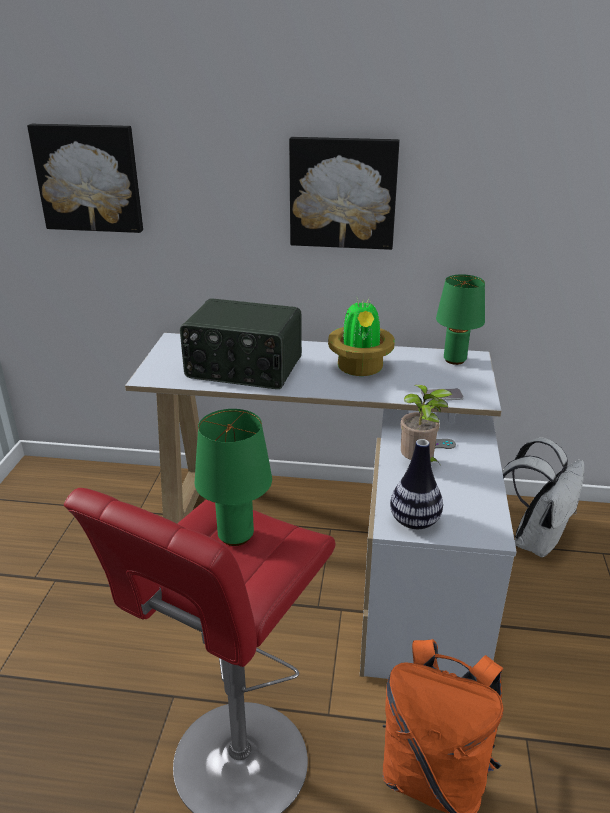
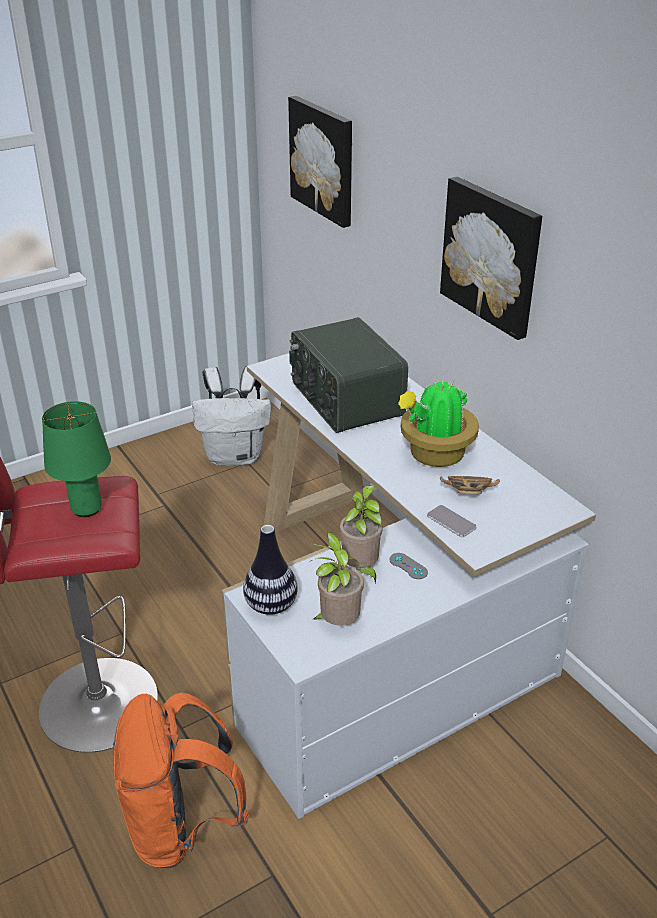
camera: 50 degrees right, 5 degrees up
(418, 377) = (468, 493): none -> bowl
(455, 360) = (539, 500): green table lamp -> none
(467, 501) = (337, 623): none -> potted plant
(534, 539) = (556, 765): white backpack -> white backpack (235, 456)

